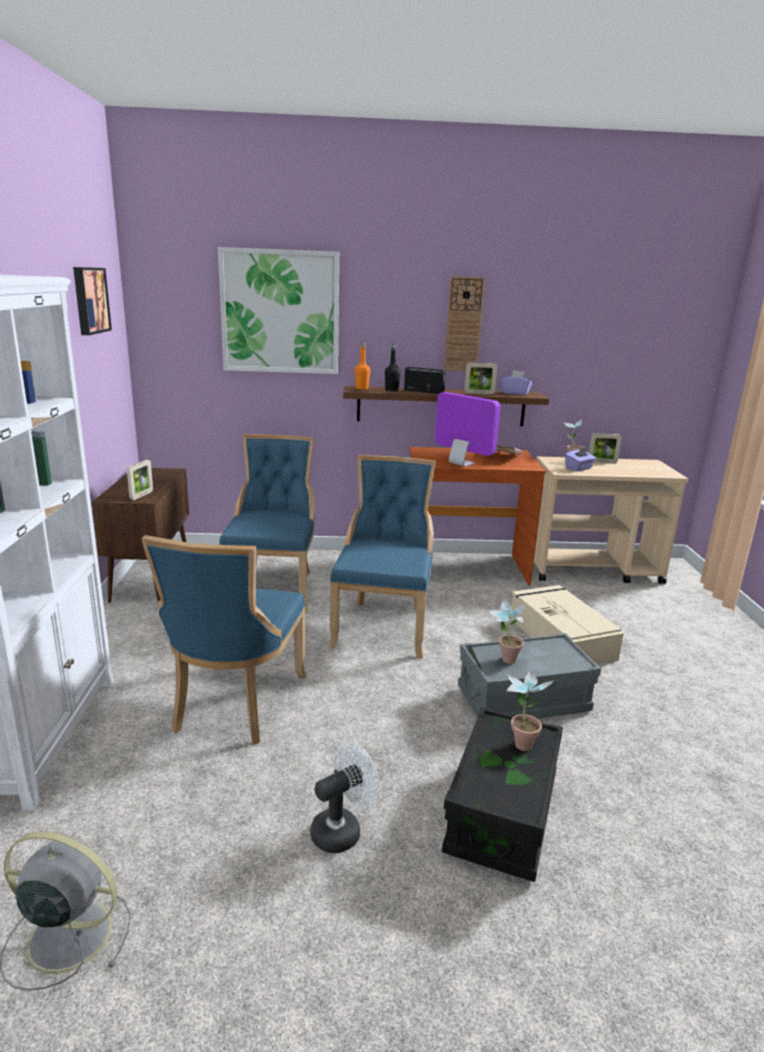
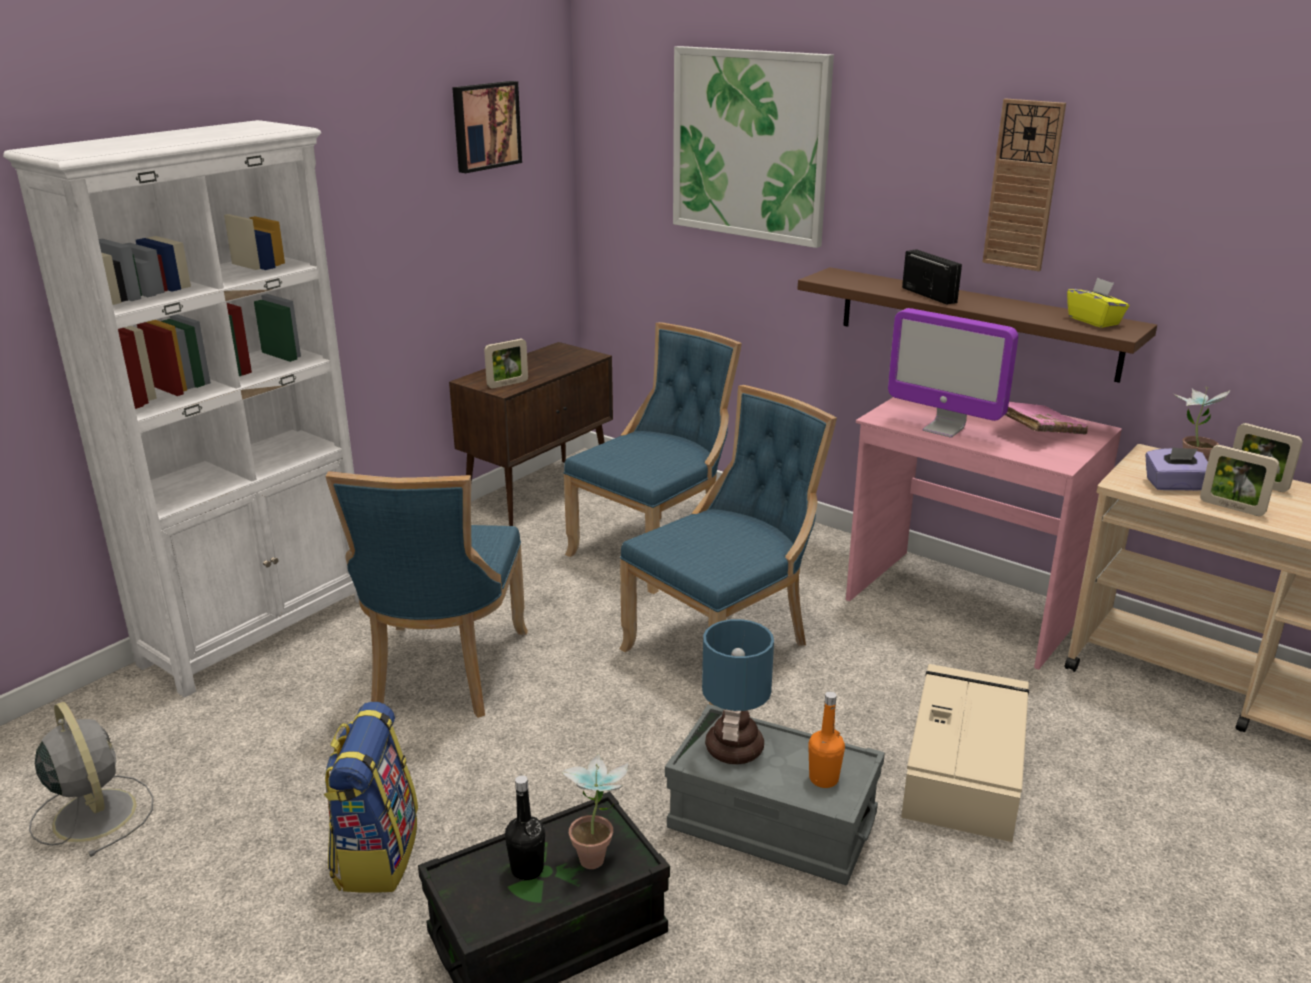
camera: 40 degrees right, 5 degrees up
(235, 705) = (443, 674): blue chair -> blue chair turned 45 degrees counterclockwise
(342, 830) = (376, 854): white fan -> backpack
(362, 388) = (842, 276): orange bottle -> orange bottle (823, 779)
(391, 390) = (879, 286): black bottle -> black bottle (527, 869)
(461, 463) = (943, 429): monitor -> monitor turned 135 degrees clockwise
(465, 568) = (963, 606): brown desk -> pink desk
(479, 393) = (1019, 312): picture frame -> picture frame (1231, 507)
(504, 660) = (735, 750): potted plant -> table lamp
(515, 393) = (1094, 321): purple tissue box -> yellow tissue box

